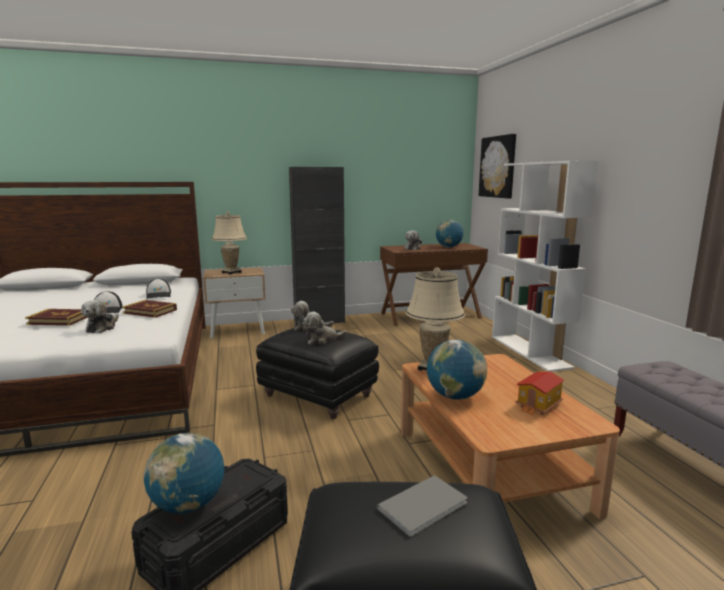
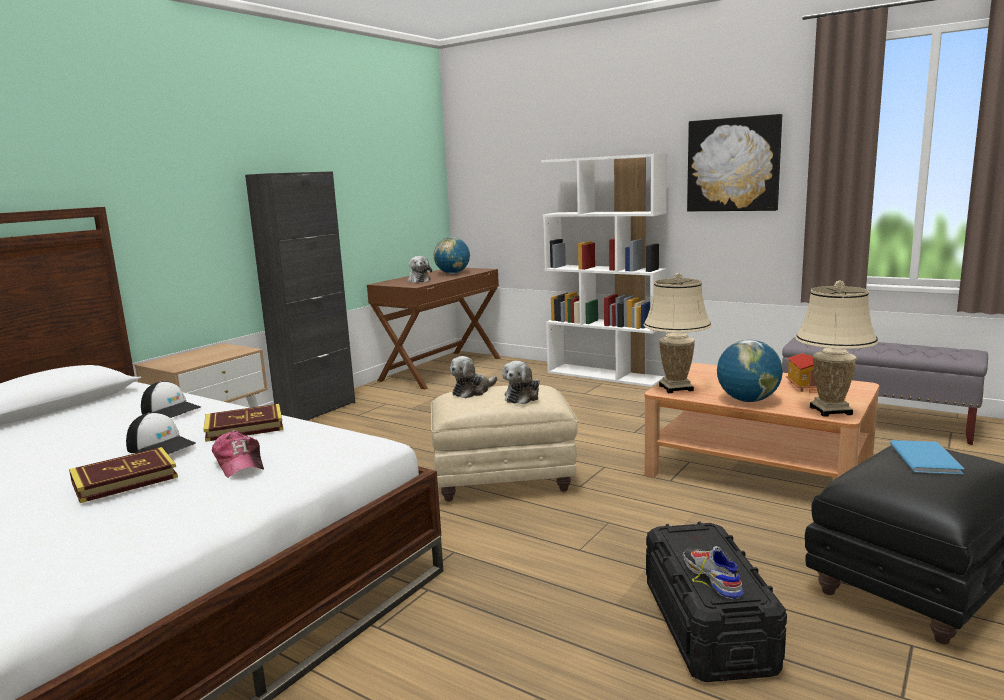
camera: 40 degrees left, 0 degrees up
(102, 327) = (240, 463): plush toy -> cap
(188, 505) = (712, 577): globe -> shoe
(231, 272) = (200, 358): beige table lamp -> beige table lamp (830, 411)
(319, 396) = (504, 479): black ottoman -> beige ottoman
(426, 506) = (926, 458): grey book -> blue book
(498, 167) = (497, 165): picture -> picture (733, 165)

